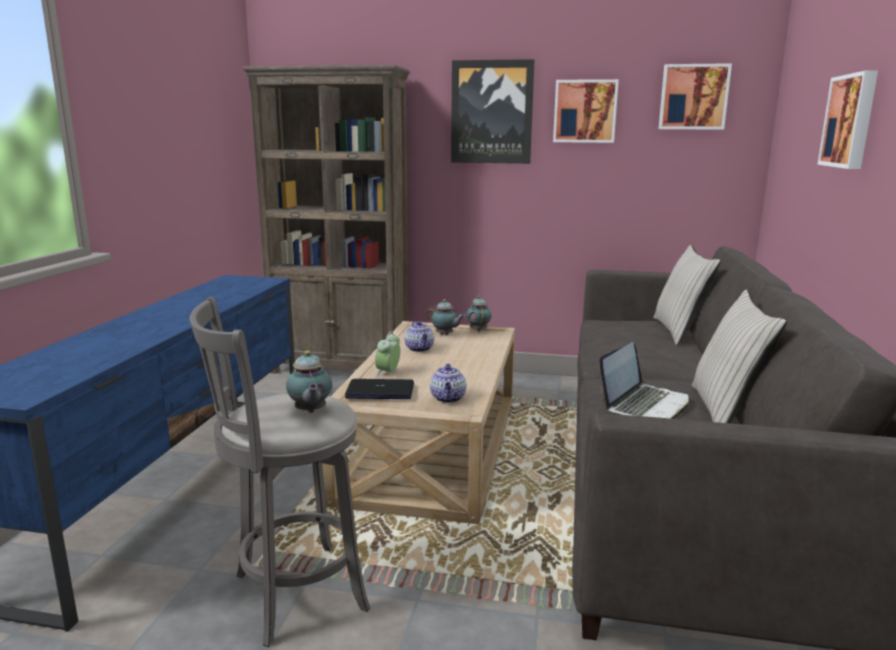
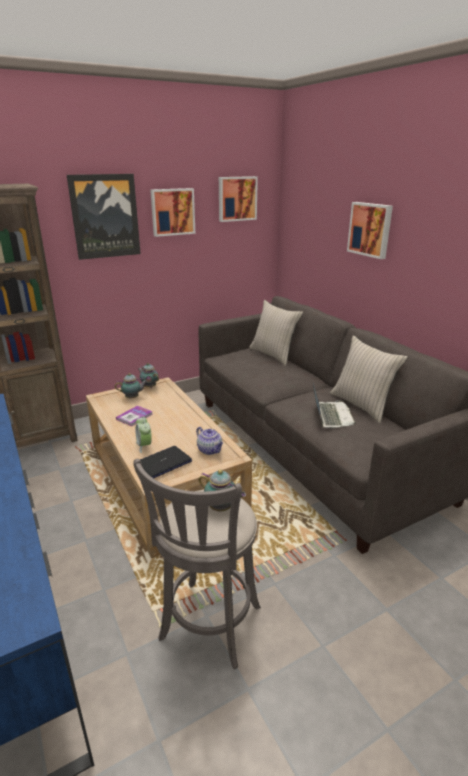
camera: 40 degrees left, 10 degrees up
(420, 349) = (134, 416): teapot -> book

